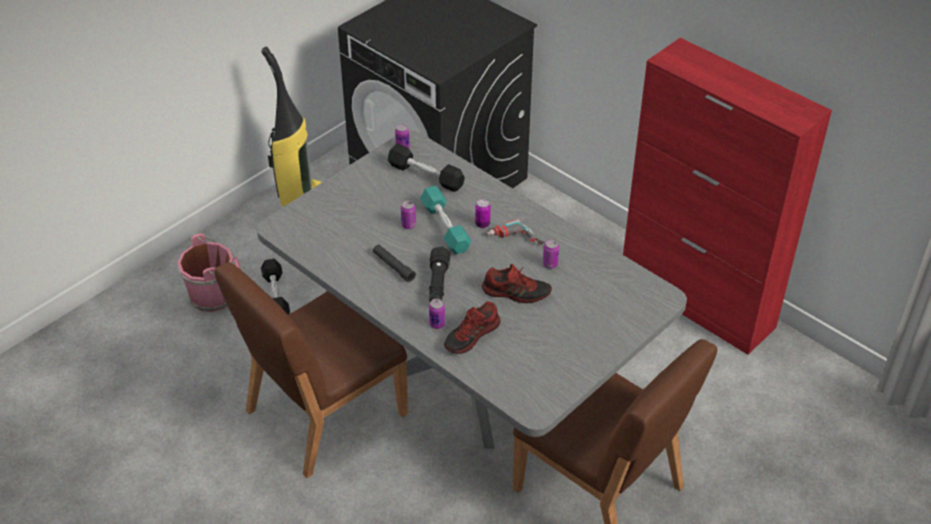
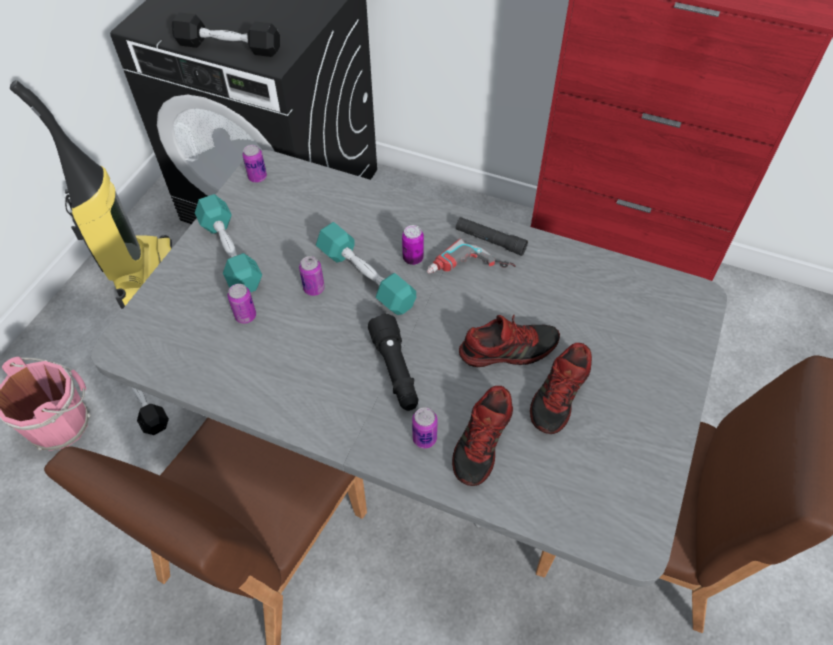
camera: 20 degrees left, 10 degrees up
(364, 191) = (230, 253): none -> turquoise dumbbell
(393, 266) = (320, 361): black flashlight -> black flashlight (490, 241)
(425, 175) = (305, 208): black dumbbell -> black dumbbell (228, 47)
(535, 326) = (560, 396): none -> shoe
(550, 264) = (530, 292): can -> can (245, 316)

